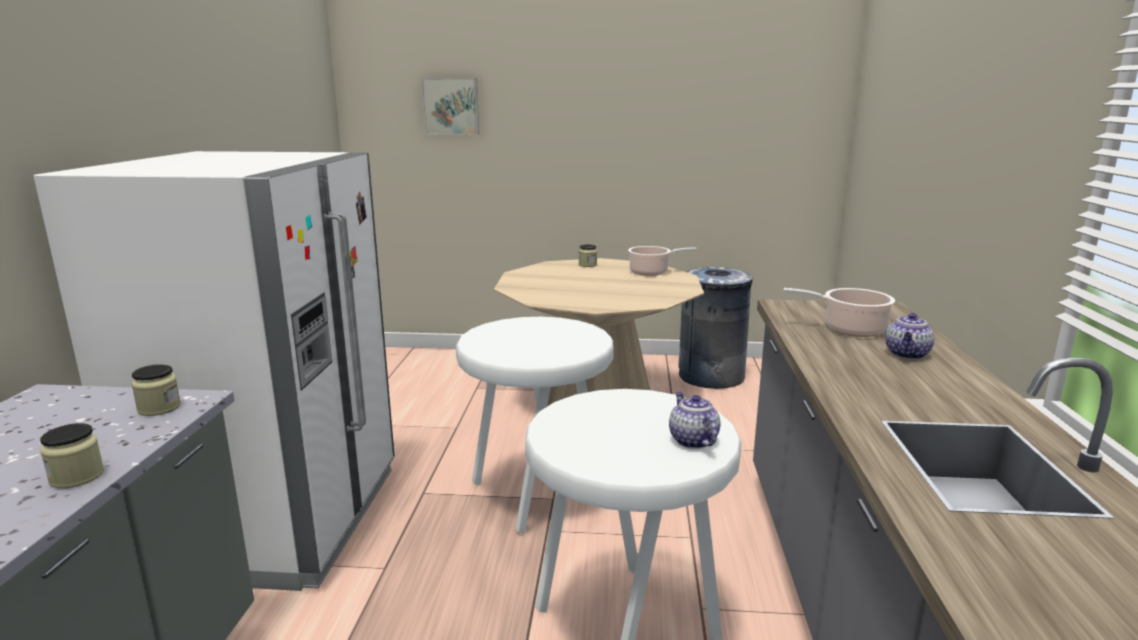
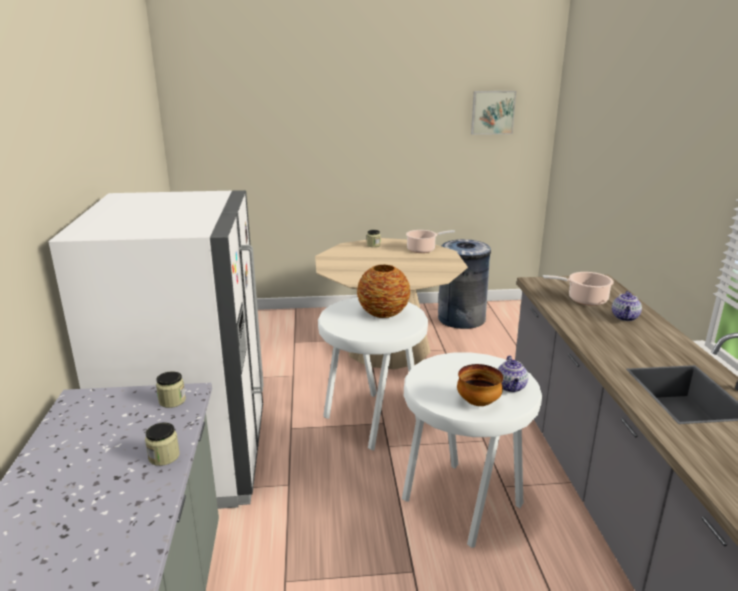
camera: 10 degrees left, 5 degrees up
(451, 106) = (257, 124): picture -> picture (492, 112)
(553, 336) = (383, 313): none -> vase
(628, 457) = (478, 403): none -> bowl
(692, 440) = (511, 387): teapot -> teapot turned 150 degrees counterclockwise

